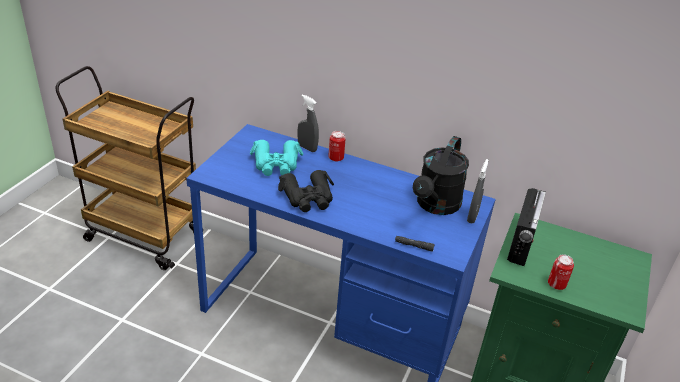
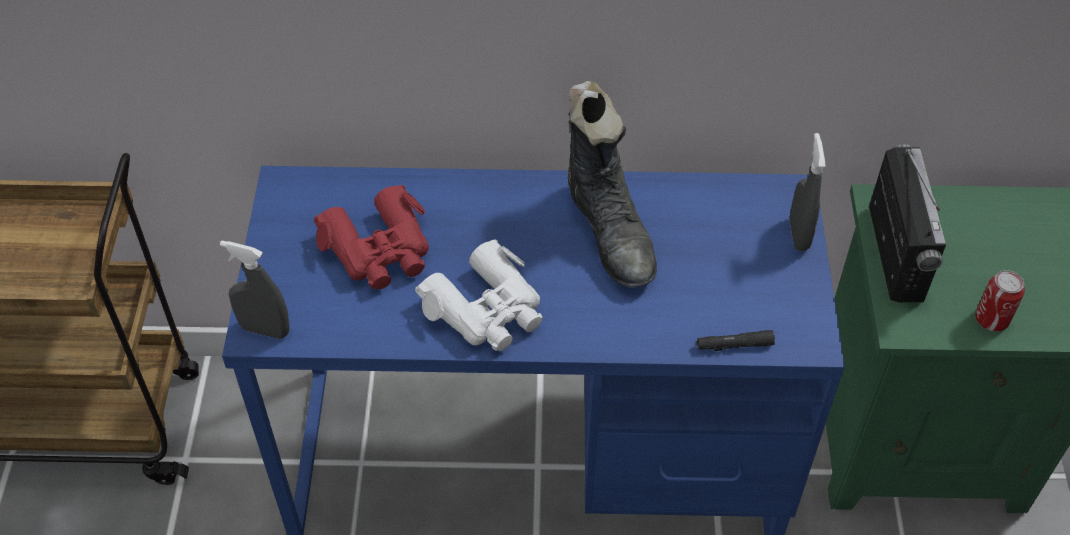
camera: 20 degrees left, 15 degrees up
(276, 164) = (380, 250): turquoise binoculars -> red binoculars
(307, 148) = (416, 184): grey spray bottle -> grey spray bottle (265, 329)
(308, 198) = (487, 309): black binoculars -> white binoculars
(336, 158) = (484, 188): can -> none
(382, 189) = (610, 232): none -> black boot
(435, 206) = (724, 234): black watering can -> none

